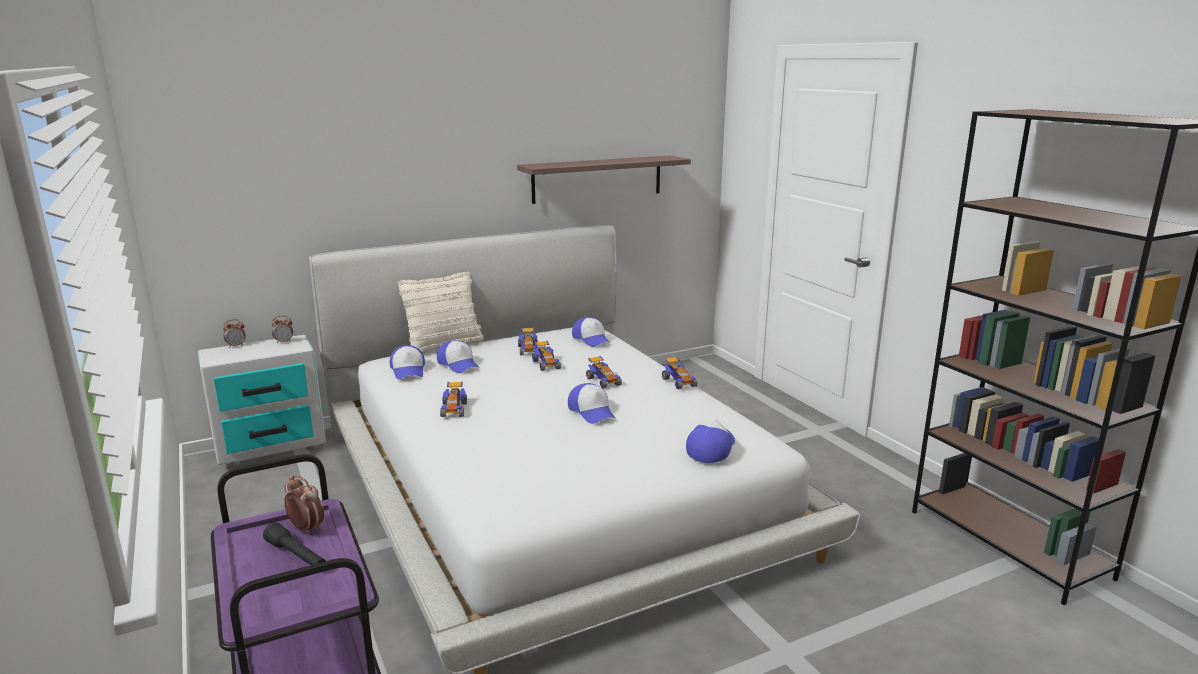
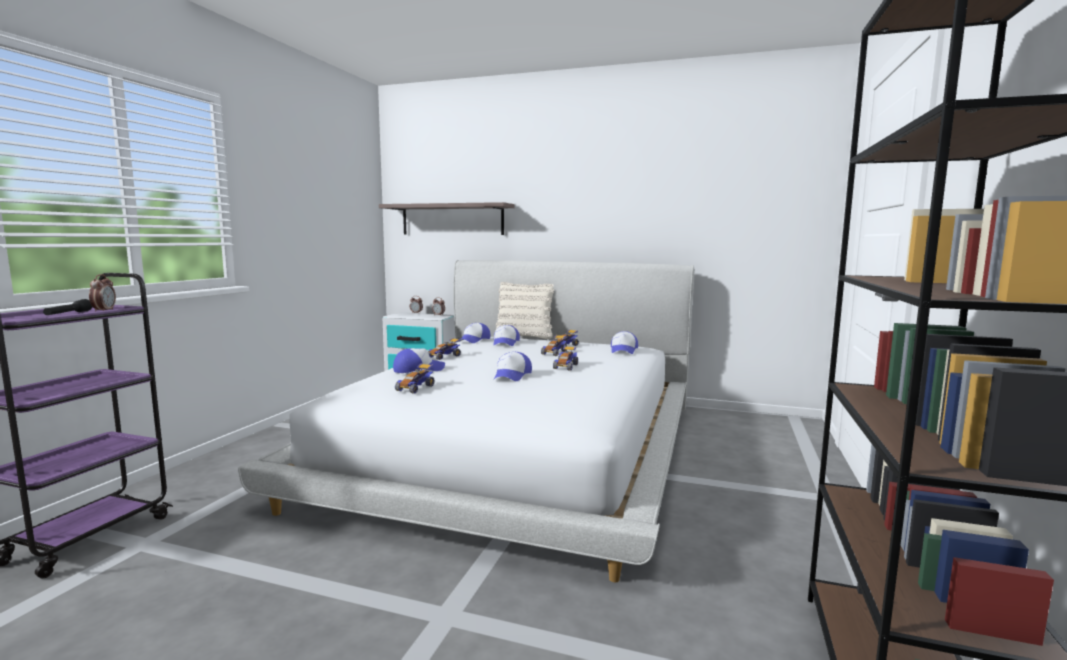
camera: 45 degrees right, 10 degrees down
(597, 179) = (692, 225): shelf -> shelf (452, 219)
(678, 382) = (621, 380): toy car -> toy car (415, 388)
(711, 448) = (532, 412): cap -> cap (418, 369)

